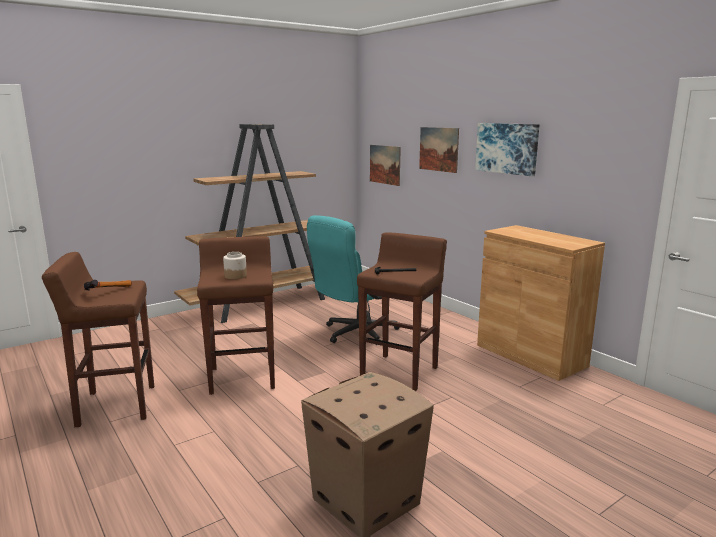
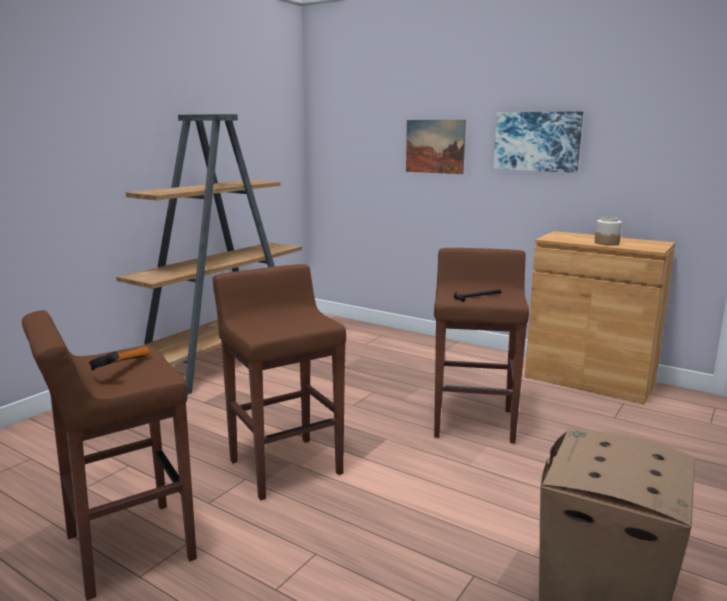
camera: 20 degrees left, 0 degrees up
(235, 276) = (285, 323): jar -> jar (606, 243)
(354, 334) = (375, 384): turquoise office chair -> none
(385, 164) = (350, 169): picture -> none

